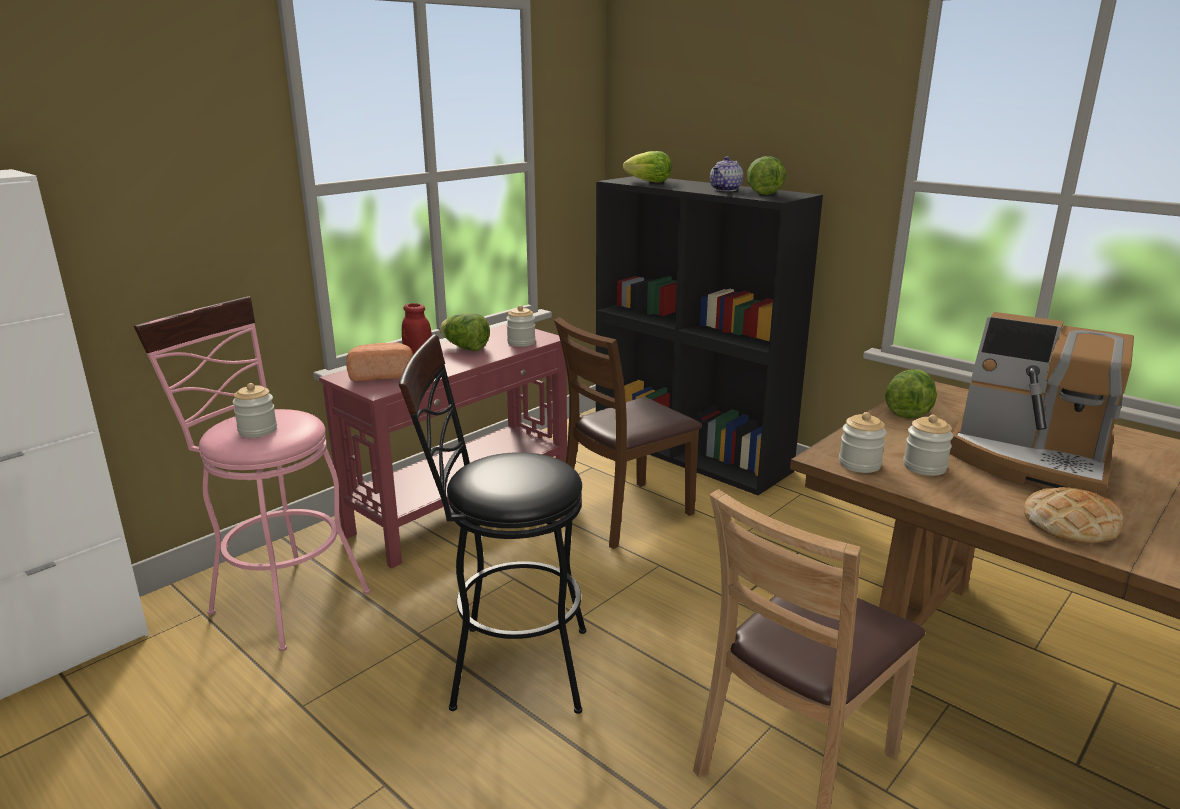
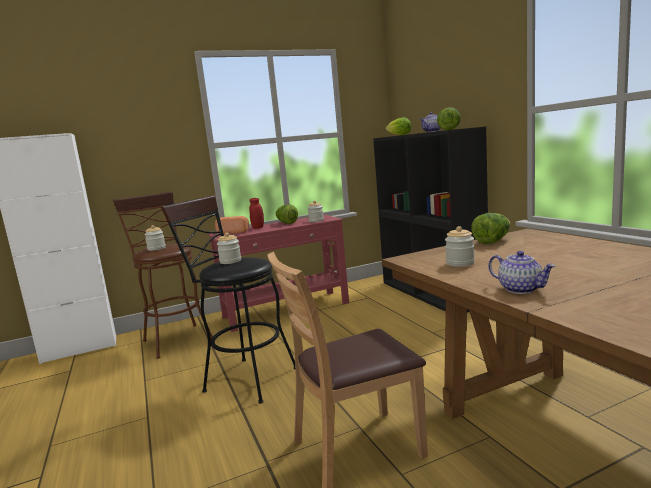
camera: 25 degrees right, 10 degrees down
(281, 598) = (175, 338): pink stool -> brown stool
(625, 513) = (367, 318): brown chair -> none
(859, 464) = (419, 261): jar -> jar (230, 261)
(1030, 460) = (543, 261): coffee machine -> none
(1070, 524) = (521, 289): bread -> teapot

